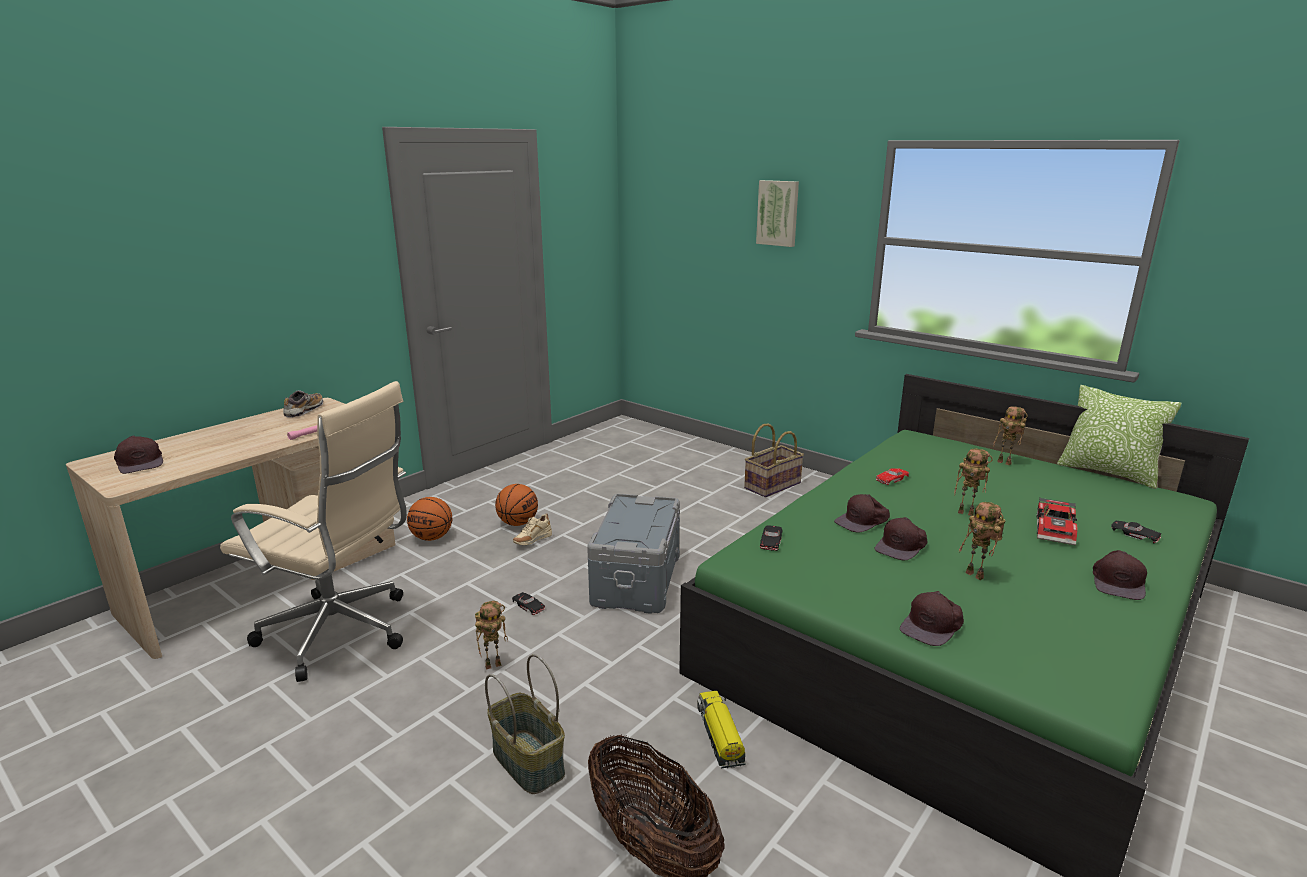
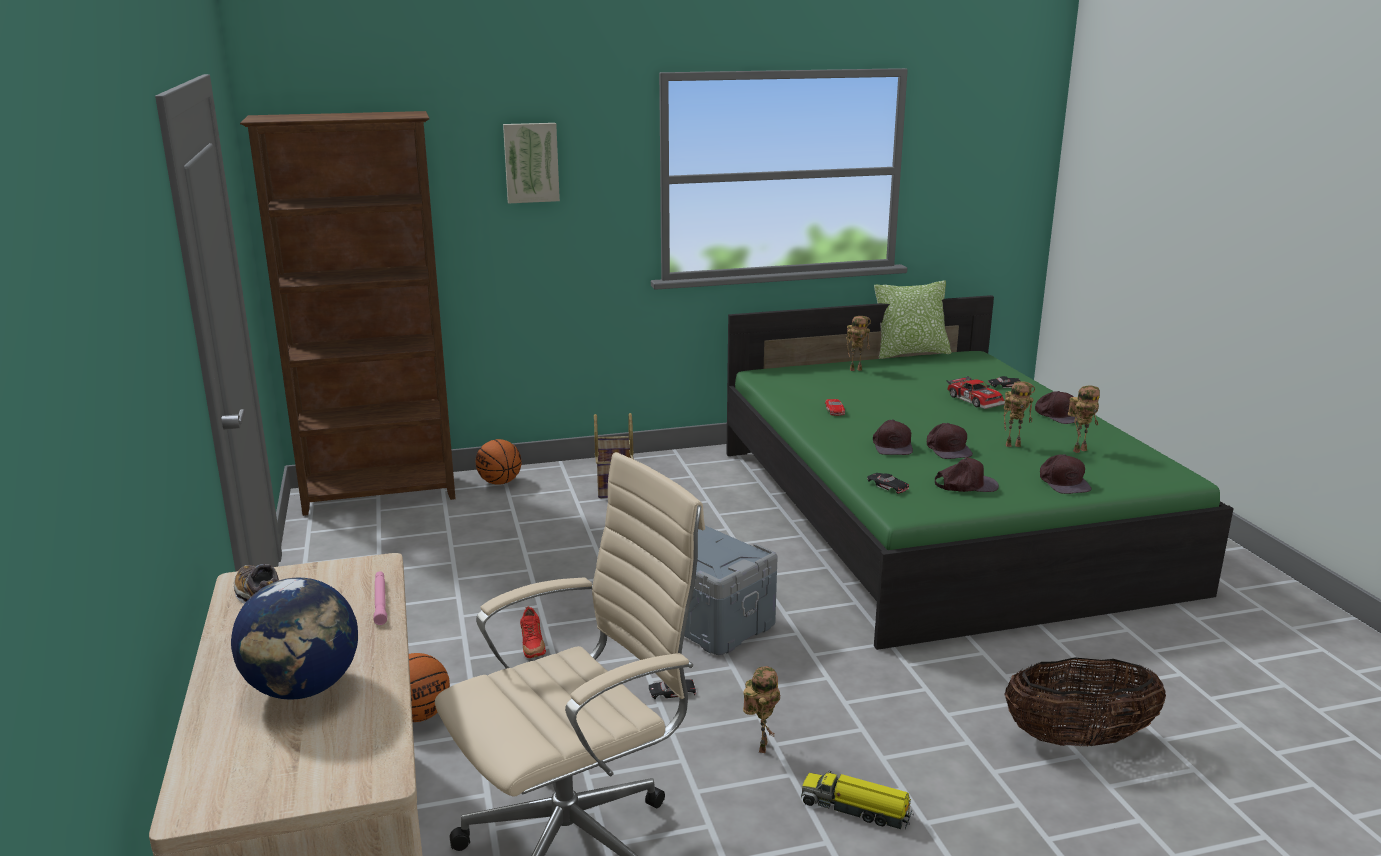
camera: 55 degrees left, 0 degrees up
(141, 462) = (280, 757): brown cap -> brown cap (966, 484)
(211, 446) = (303, 688): none -> globe
(518, 523) = (474, 644): basketball -> basketball (500, 482)
(529, 761) = (934, 768): basket -> none
(532, 541) = (533, 648): beige shoe -> red shoe
(647, 435) = (381, 495): none -> brown bookcase
(720, 736) = (975, 662): toy truck -> toy truck (856, 809)
(967, 513) = (923, 411): toy robot -> toy robot (1079, 450)

